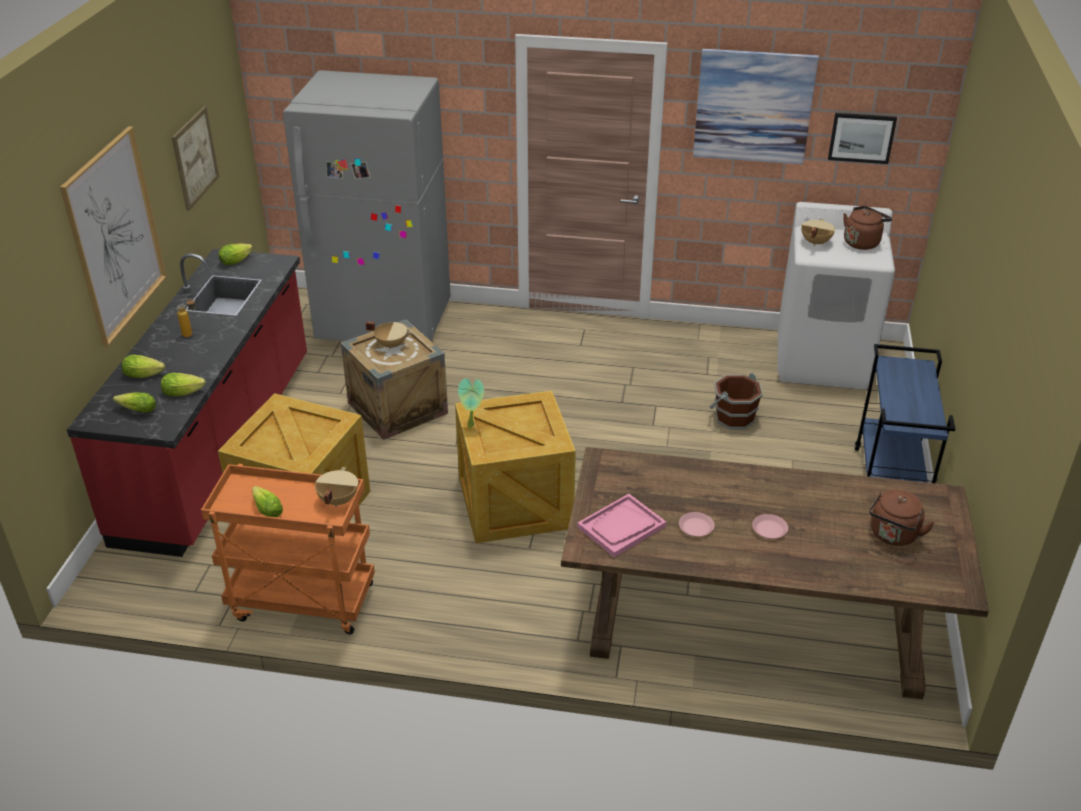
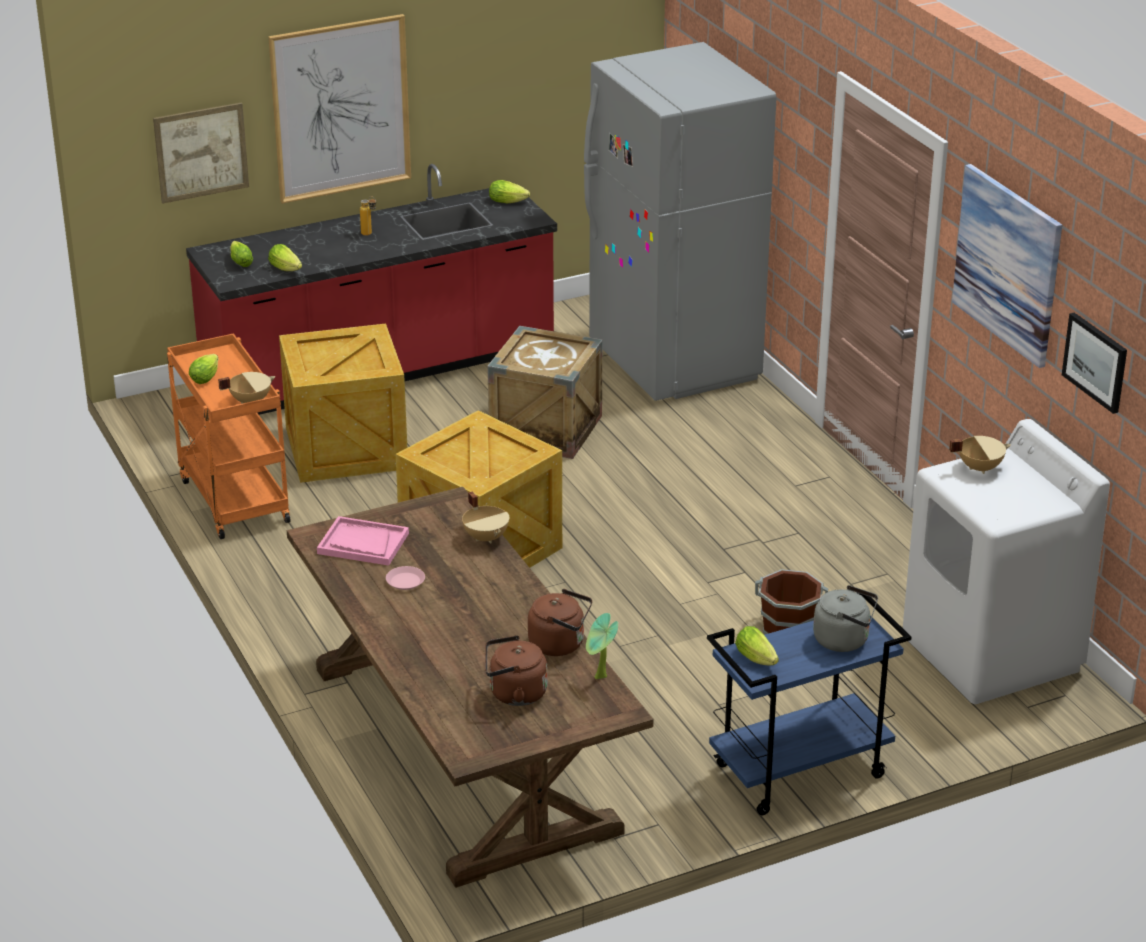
camera: 55 degrees right, 5 degrees down
(145, 375) = (290, 243): lettuce -> lettuce (758, 659)
(195, 158) = (521, 80): picture -> picture (201, 152)
(391, 344) = (552, 351): beige cooking pot -> beige cooking pot (486, 537)
(472, 426) = (452, 432): potted plant -> potted plant (600, 678)
(769, 529) = (445, 621): pink plate -> none
(862, 242) = (1028, 497): brown kettle -> brown kettle (560, 644)
(911, 376) = (844, 640): none -> grey kettle

